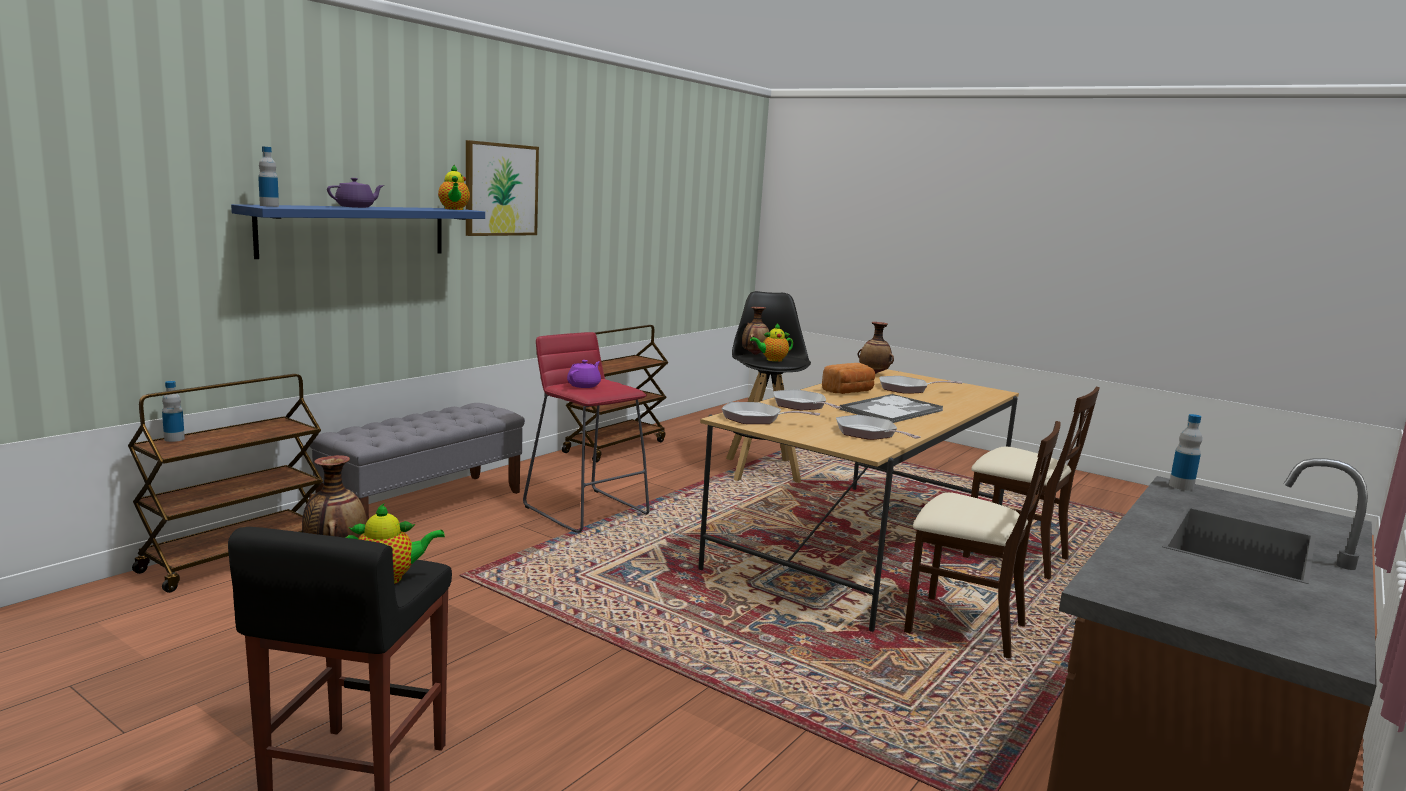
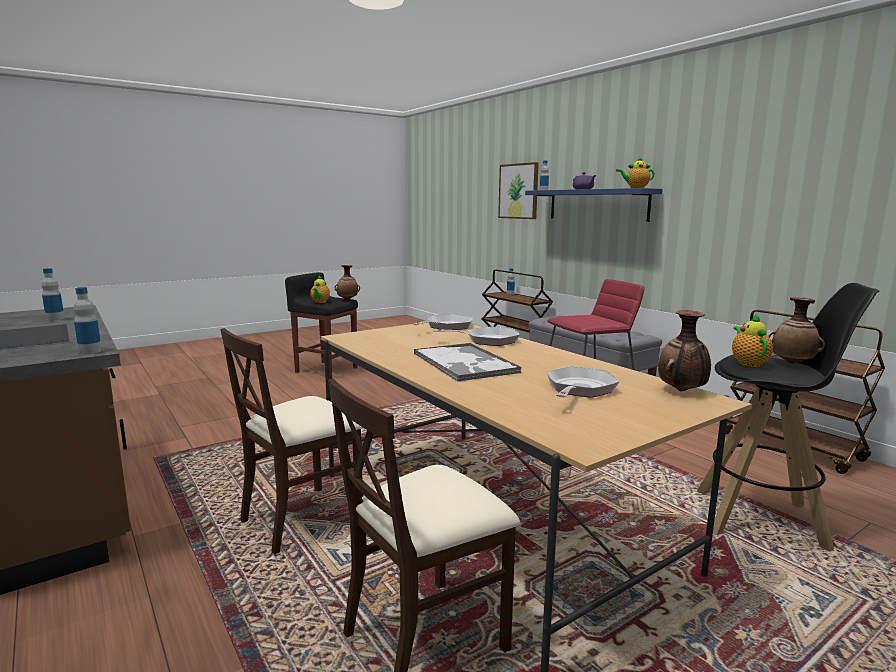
camera: 110 degrees right, 0 degrees up
(501, 189) = (707, 171): picture -> picture (518, 191)
(584, 385) = (588, 317): purple teapot -> none
(849, 392) = (552, 362): bread -> none
(869, 434) = (387, 344): frying pan -> none
(1173, 568) = (55, 319): none -> bottle

